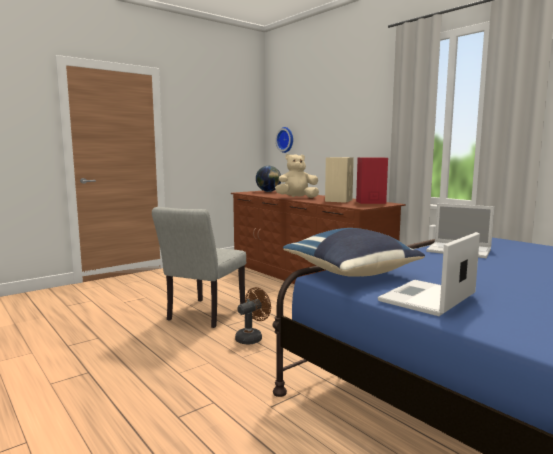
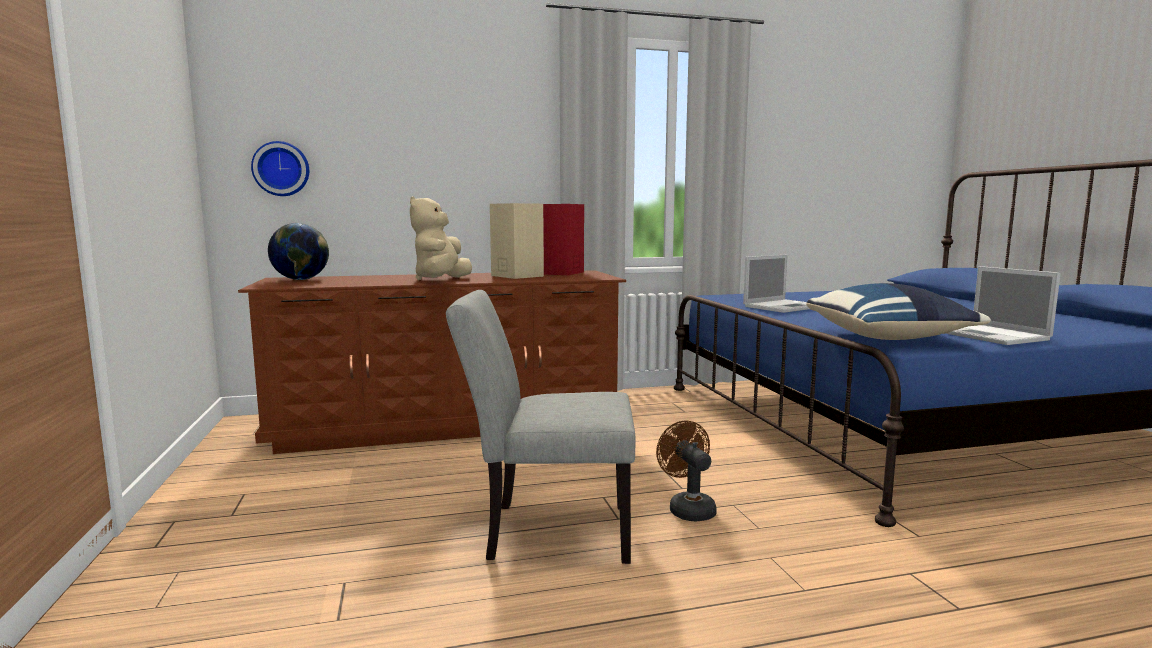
camera: 65 degrees left, 0 degrees up
(203, 315) = (546, 531): grey chair -> grey chair turned 135 degrees clockwise

